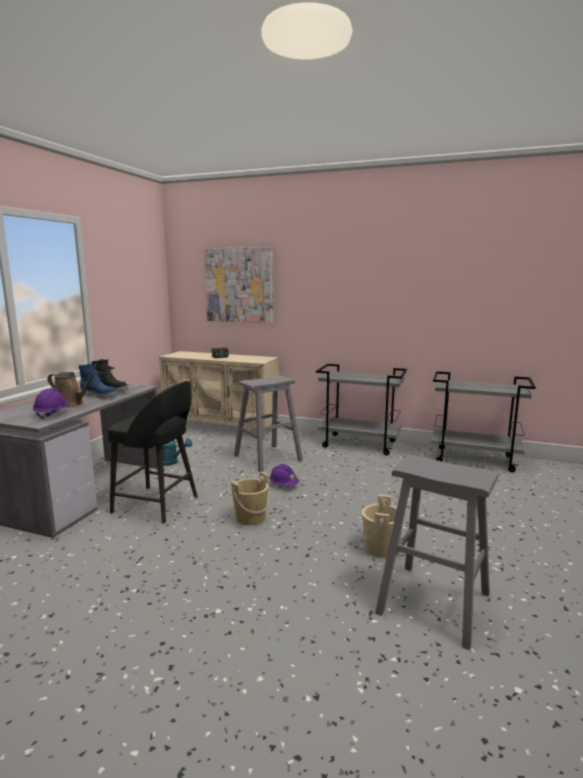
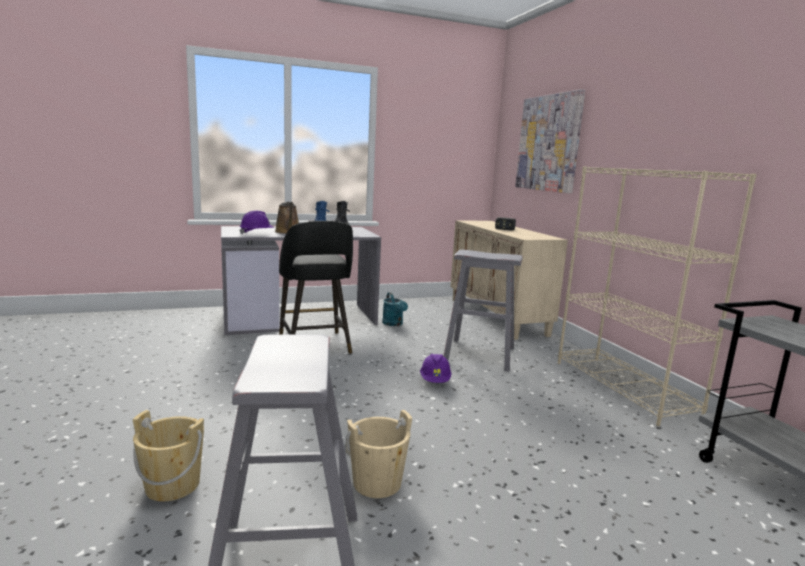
camera: 50 degrees right, 0 degrees up
(250, 518) = (345, 388): beige bucket -> beige bucket (172, 485)
(360, 444) = (624, 388): grey cart -> beige bookcase

